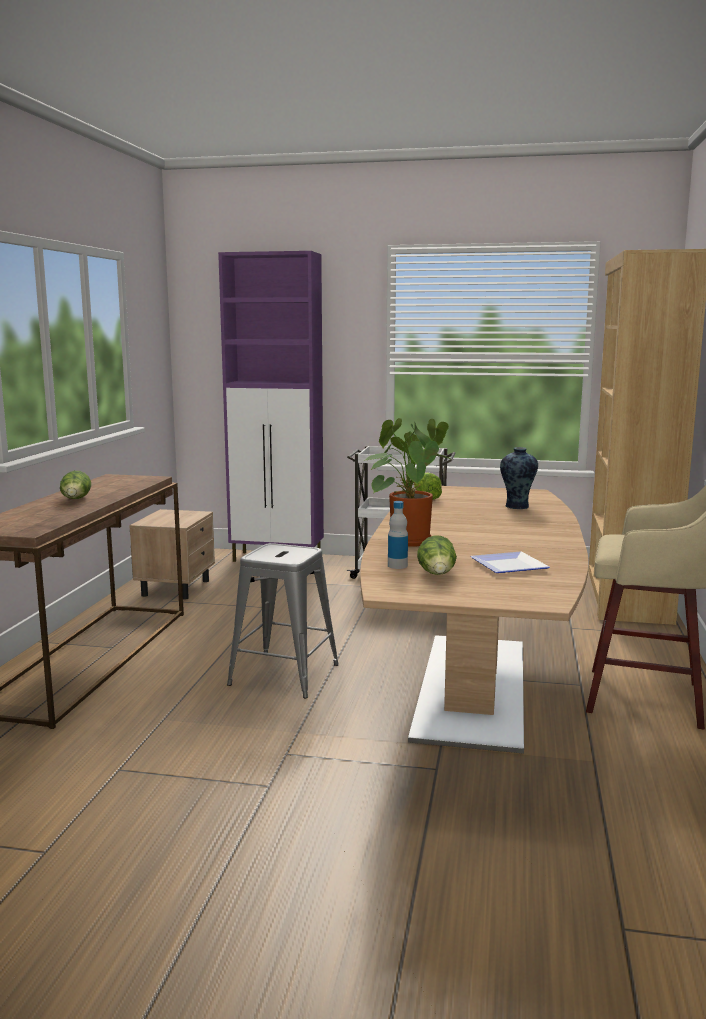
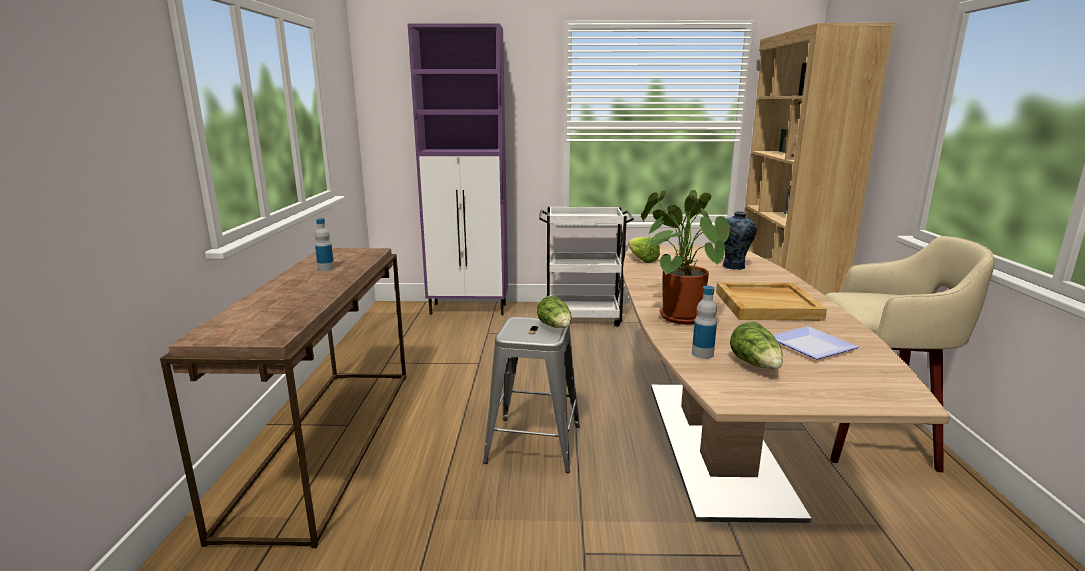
camera: 10 degrees left, 5 degrees up
(76, 500) = (307, 285): lettuce -> lettuce (556, 327)
(100, 489) = (326, 269): none -> bottle
(176, 588) = (388, 347): beige nightstand -> none
(509, 537) = (767, 305): none -> beige tray

